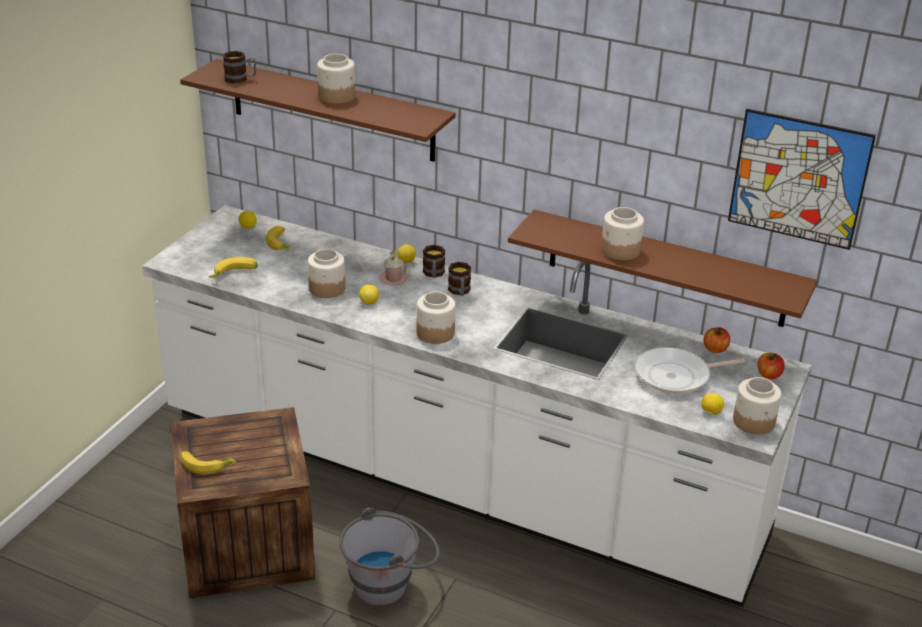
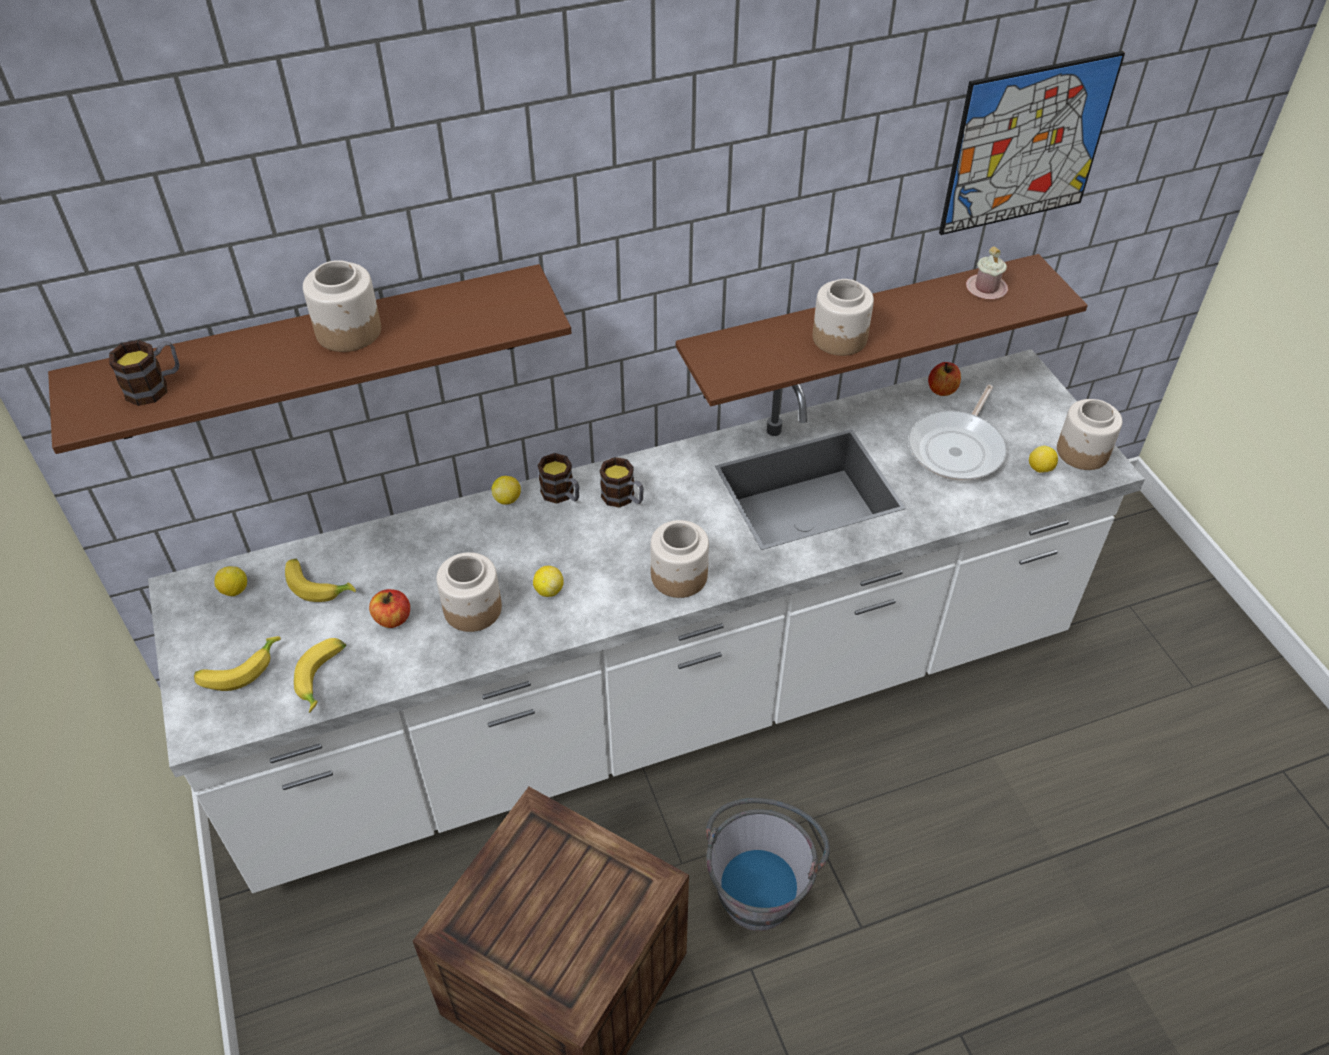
camera: 45 degrees left, 15 degrees up
(206, 465) = (541, 961): banana -> banana (239, 669)
(393, 279) = (528, 535): pink mug -> pink mug (986, 288)
(768, 375) = (1020, 387): apple -> apple (392, 619)

